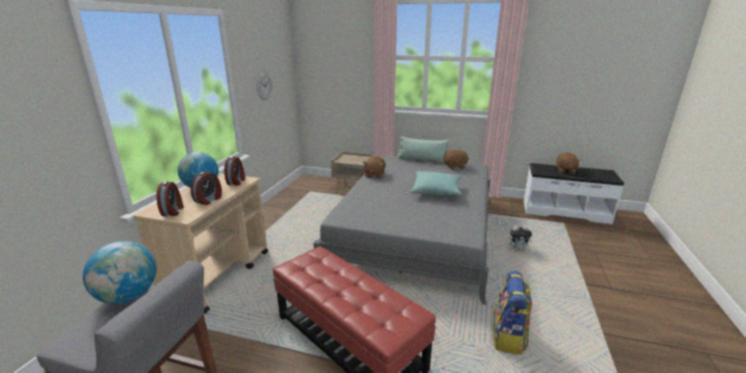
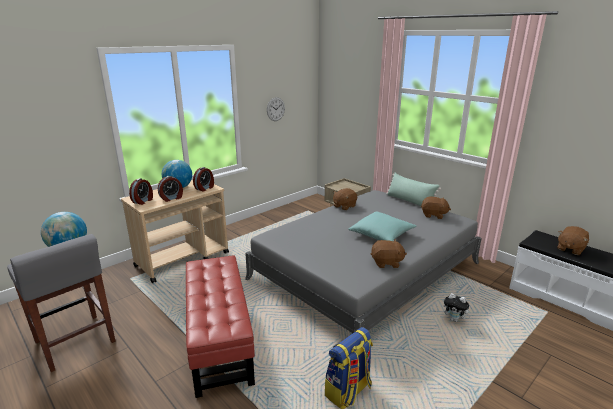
camera: 30 degrees right, 0 degrees up
(468, 212) = (386, 263): none -> brown plush toy

